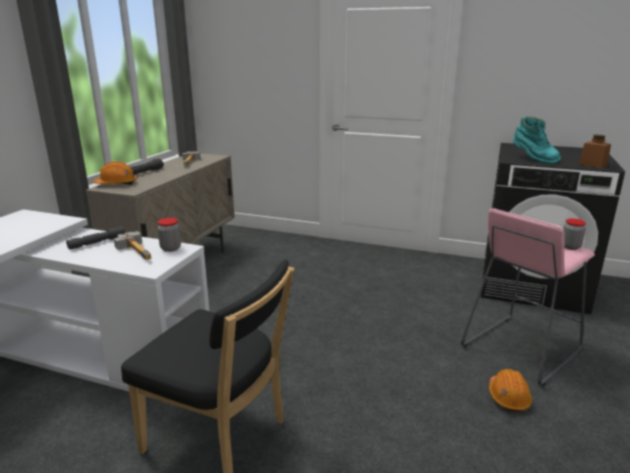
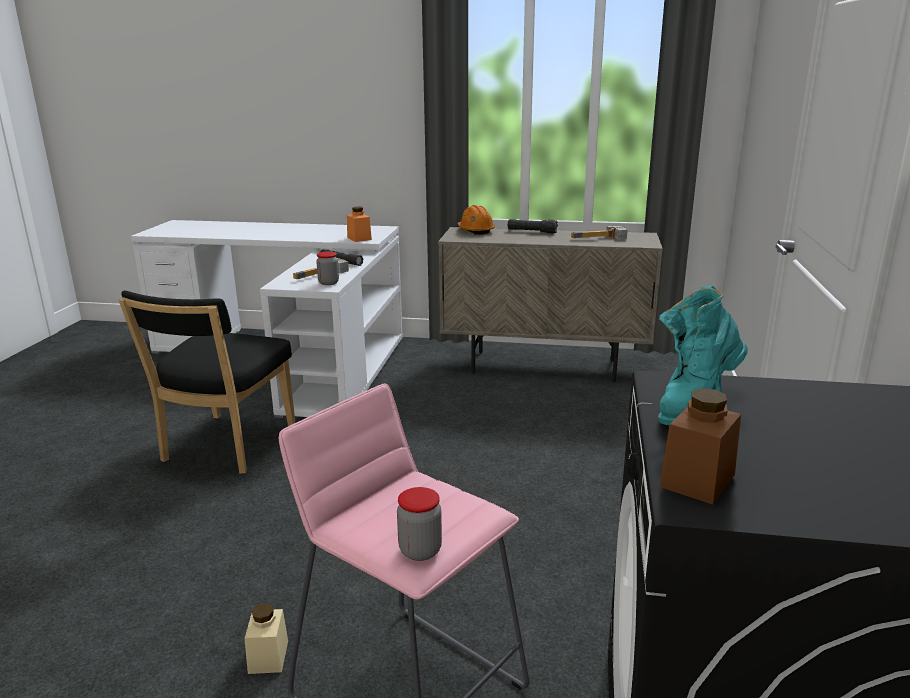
camera: 80 degrees right, 0 degrees up
(52, 224) = (359, 238): none -> orange jar
(508, 397) = (268, 657): orange hard hat -> beige jar

